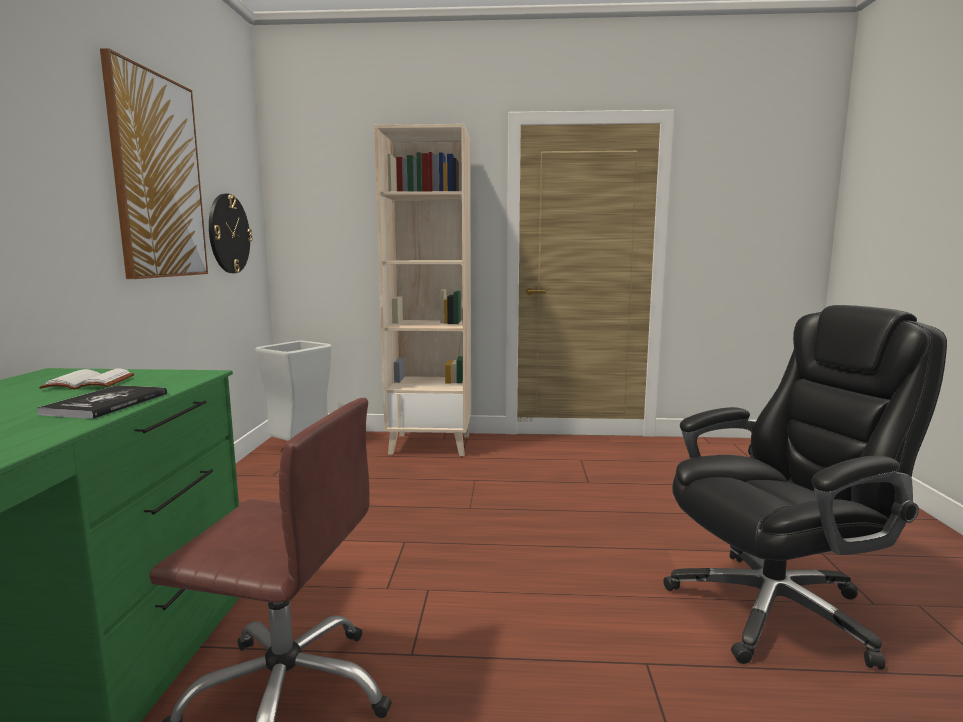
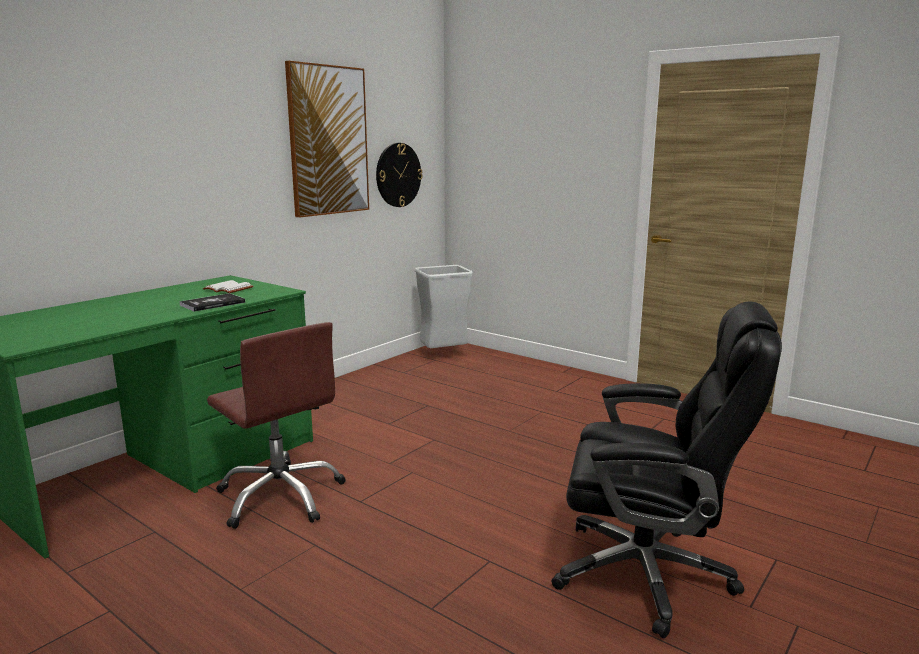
camera: 35 degrees right, 5 degrees up
(431, 444) = (545, 374): beige bookcase -> none

